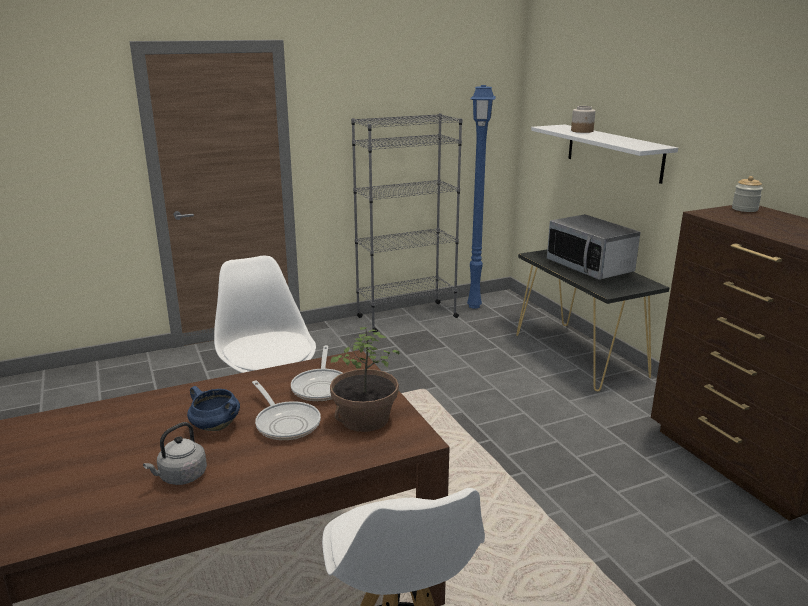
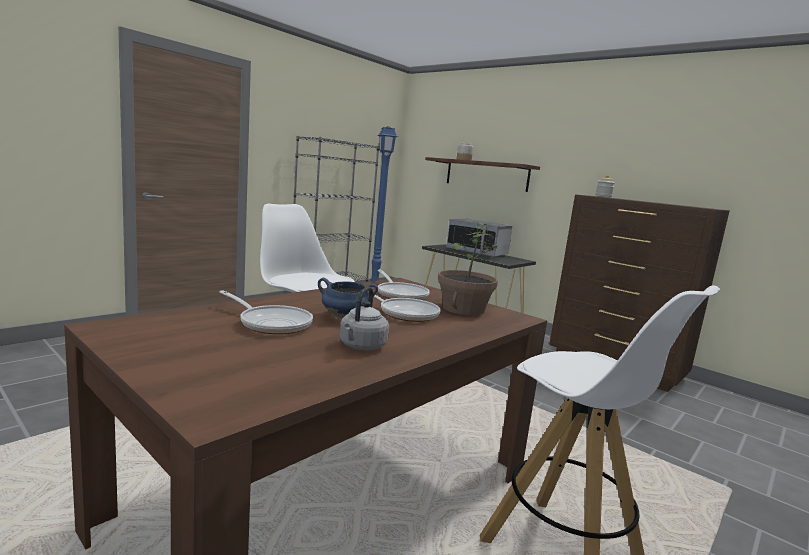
camera: 25 degrees left, 10 degrees down
(137, 433) = (272, 323): none -> frying pan
(613, 152) = (486, 175): white shelf -> brown shelf

